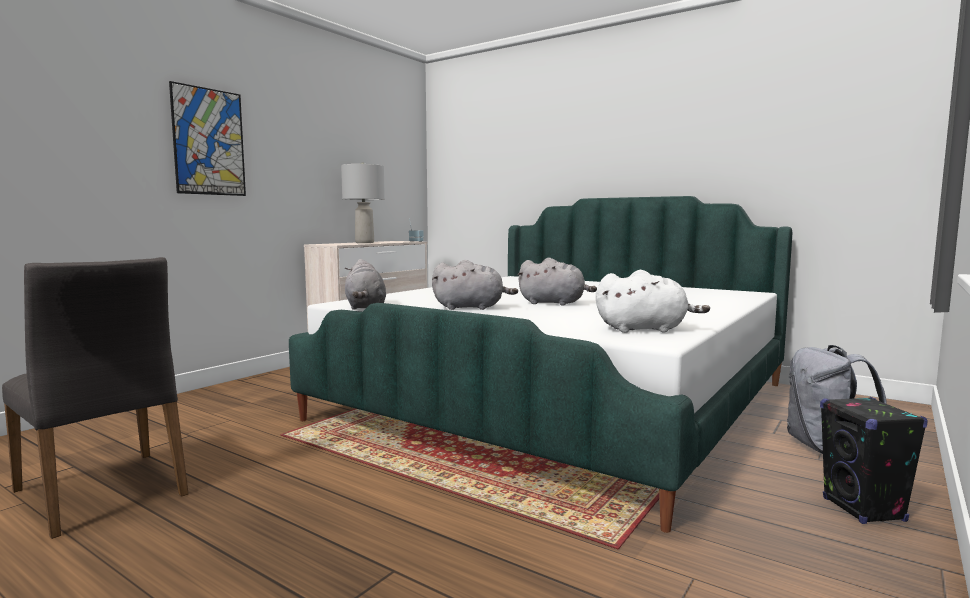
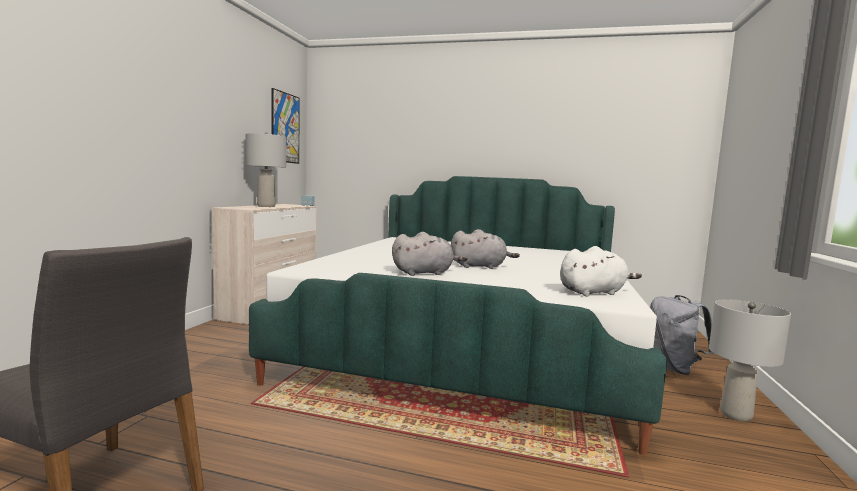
camera: 20 degrees left, 0 degrees up
(209, 142) = (127, 101): picture -> picture (285, 128)
(365, 307) = (331, 275): grey plush toy -> none
(864, 510) = (736, 415): black speaker -> grey table lamp

